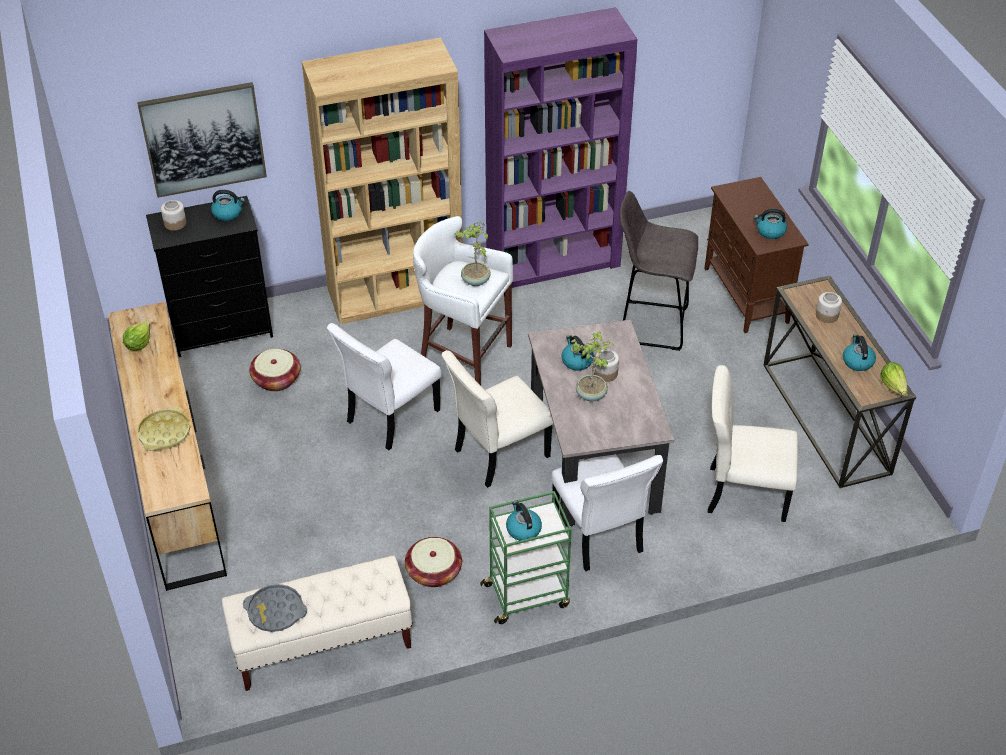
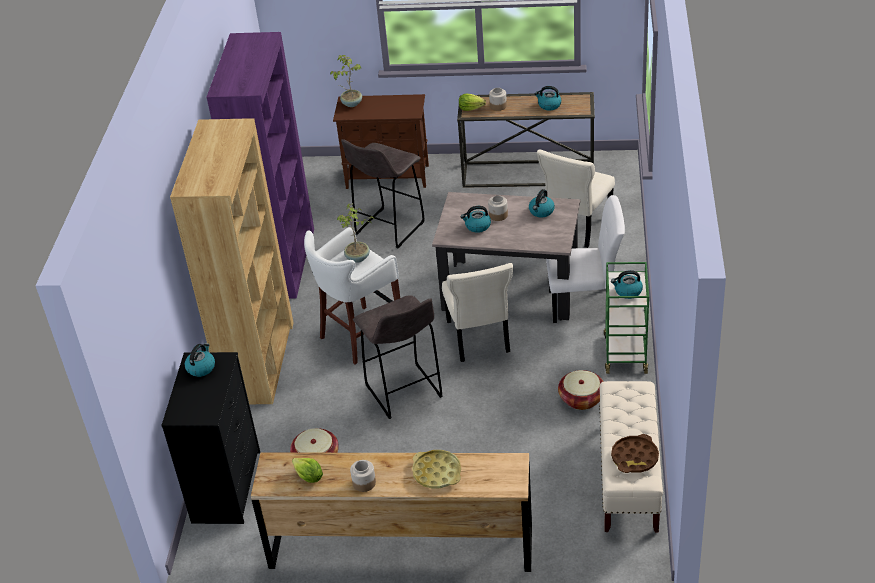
camera: 65 degrees left, 5 degrees down
(175, 223) = (190, 405): jar -> jar (364, 483)
(203, 139) = (155, 321): picture -> none
(275, 611) = (634, 457): grey tray -> brown tray
(390, 418) = (404, 393): white chair -> grey stool
(591, 394) = (516, 226): potted plant -> potted plant (351, 103)
(770, 231) = (401, 106): kettle -> kettle (541, 211)
(893, 386) = (579, 97): lettuce -> lettuce (470, 108)

